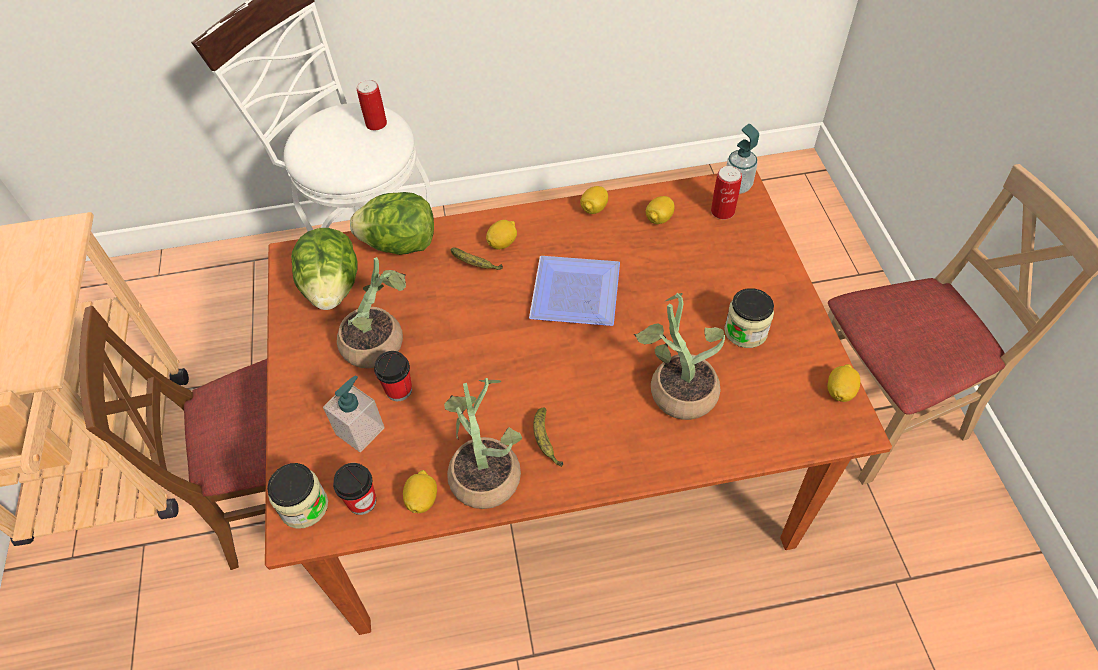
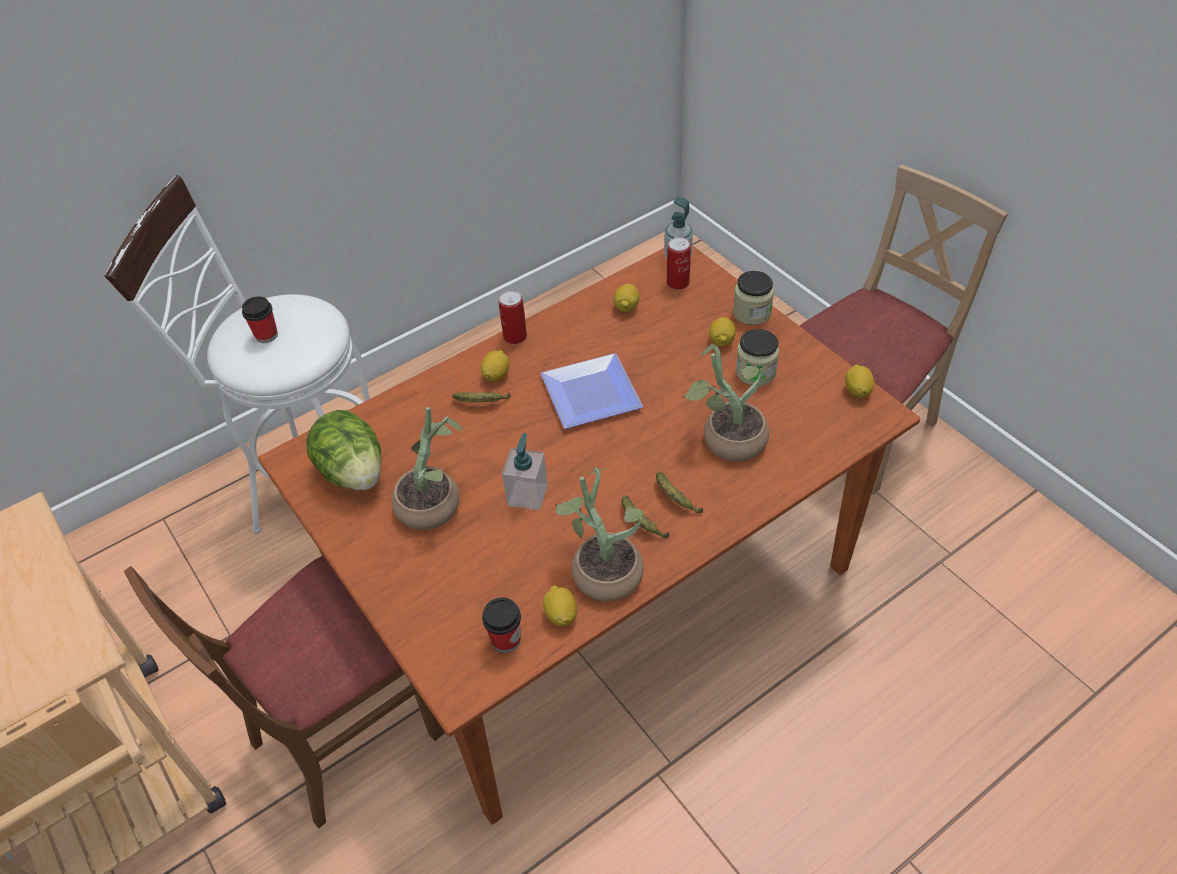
camera: 25 degrees left, 5 degrees down
(304, 506) = (453, 667): jar -> jar (752, 313)
(360, 431) = (464, 582): soap dispenser -> soap dispenser (527, 495)
(376, 124) = (299, 311): can -> can (515, 336)
(399, 390) = (479, 534): cup -> cup (266, 335)
(400, 244) = (397, 410): lettuce -> none
(591, 430) = (675, 498): none -> banana
(594, 209) = (563, 318): lemon -> lemon (721, 341)

